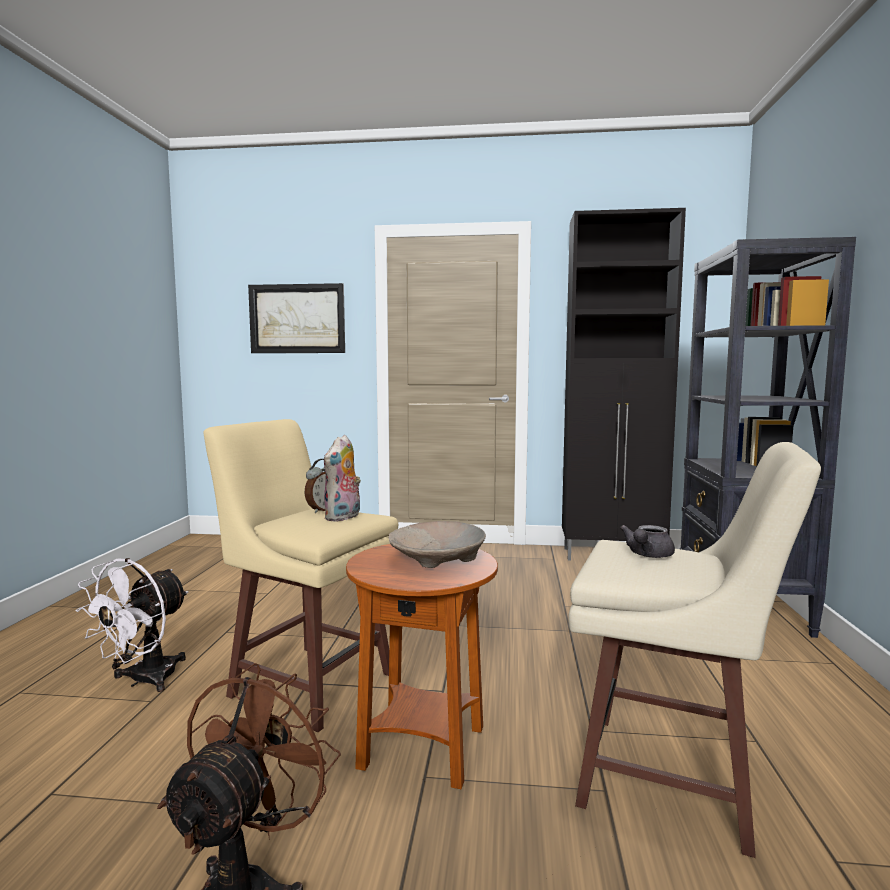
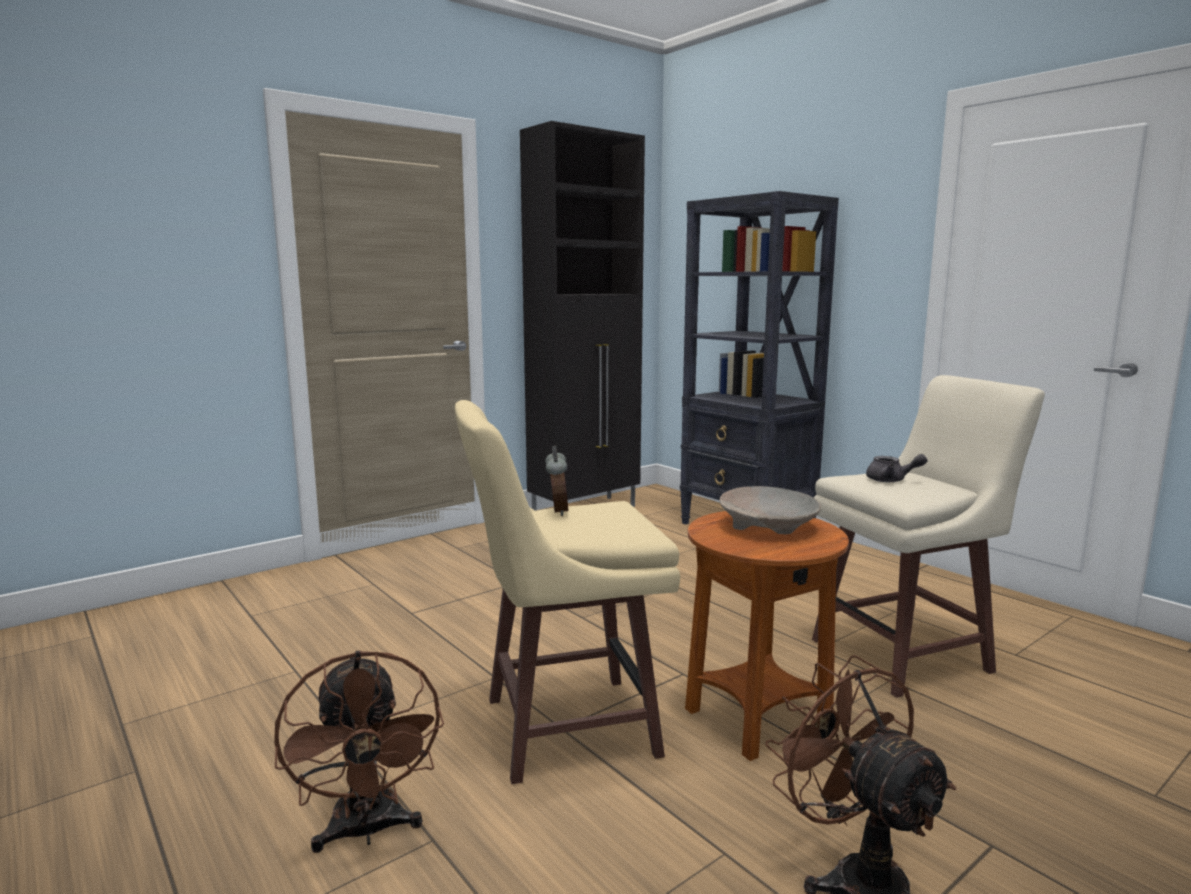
camera: 45 degrees left, 5 degrees up
(143, 681) = (367, 831): white fan -> brown fan
(297, 319) = (134, 229): picture -> none
(343, 517) = (604, 512): plush toy -> none
(647, 555) = (891, 480): grey teapot -> grey teapot turned 60 degrees counterclockwise

